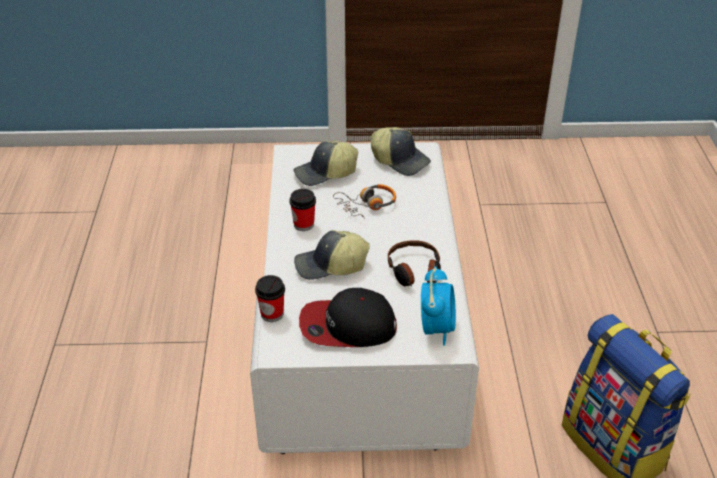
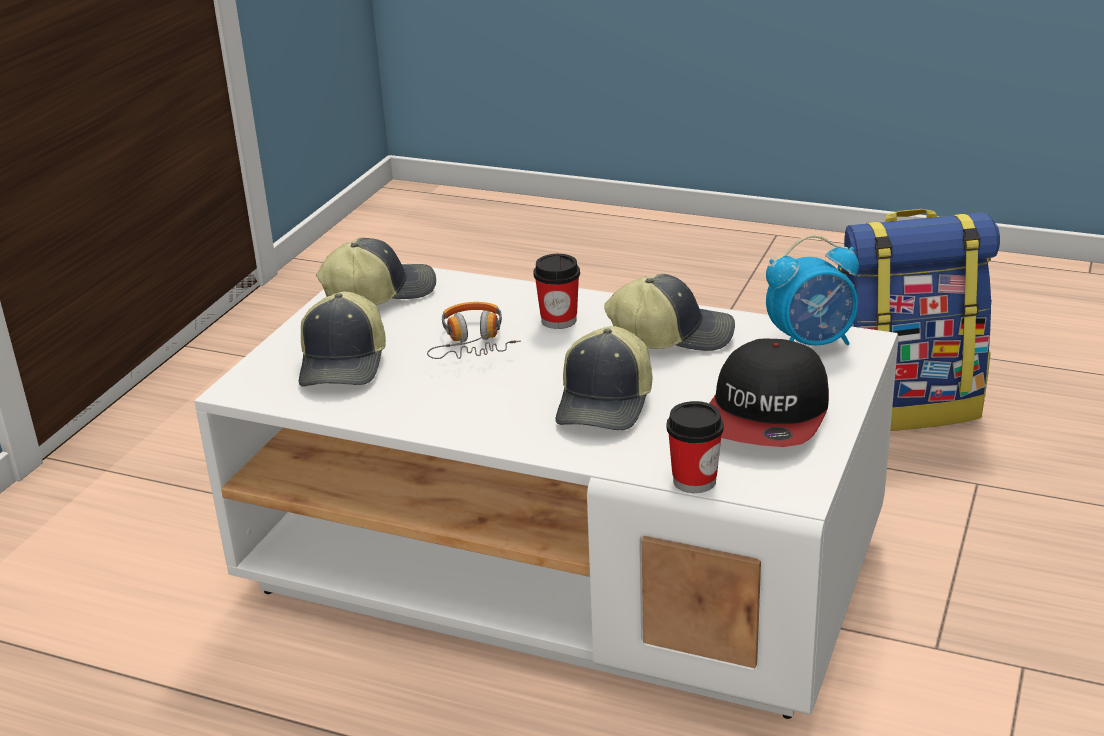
camera: 65 degrees left, 10 degrees down
(303, 224) = (472, 409): cup -> cup (559, 320)
(414, 271) = (671, 335): headphones -> cap
(436, 328) = (811, 343): alarm clock -> alarm clock turned 135 degrees clockwise

